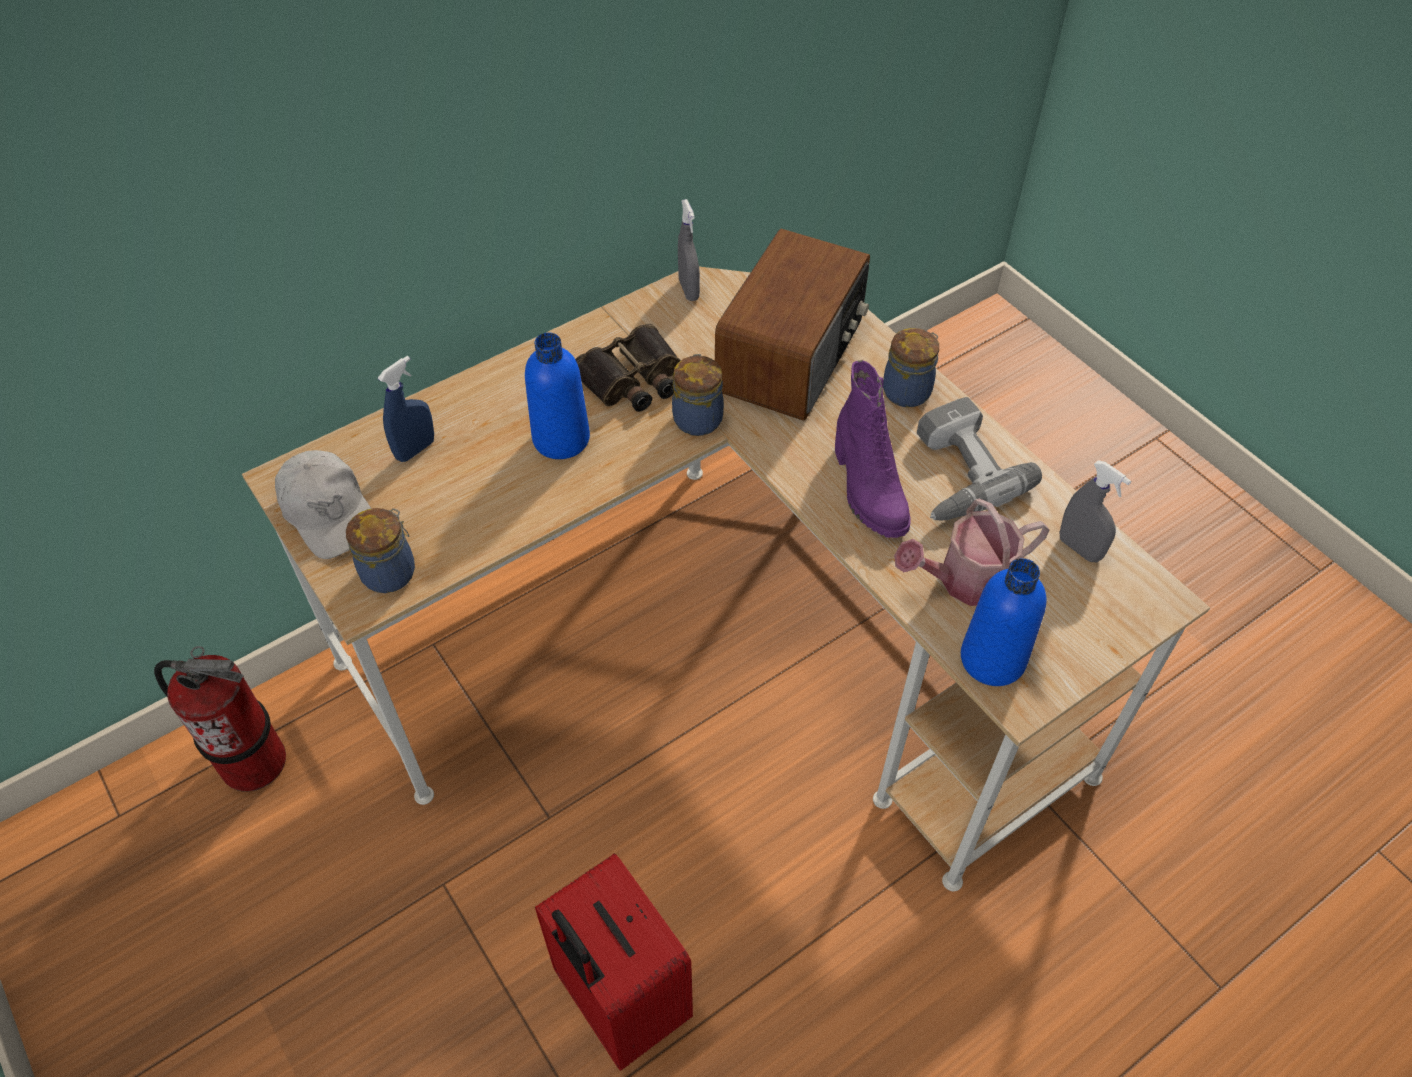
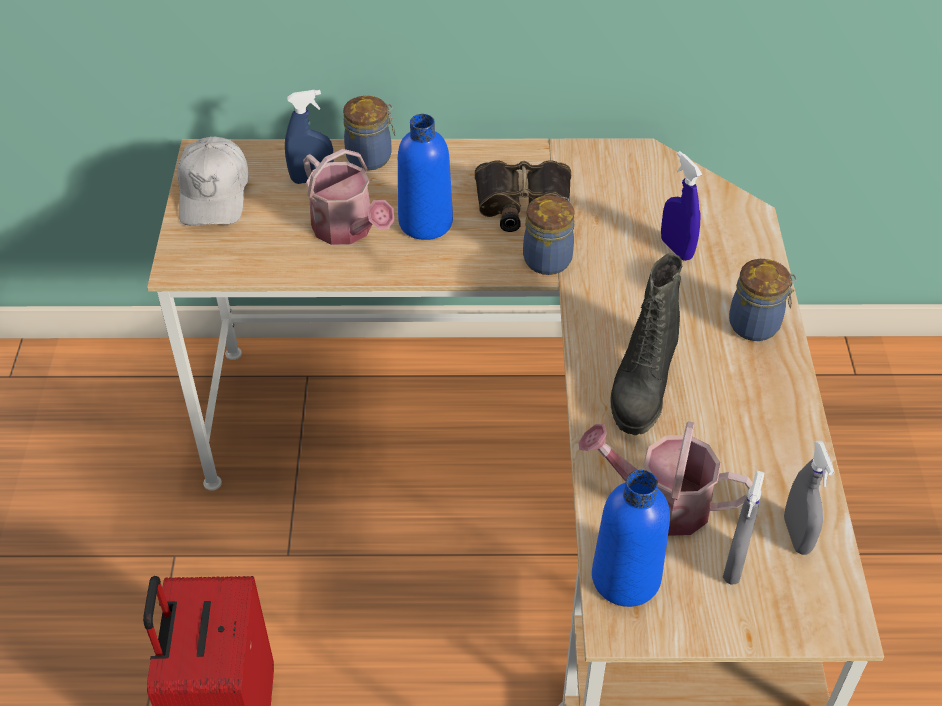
camera: 35 degrees right, 5 degrees down
(253, 761) = (120, 389): fire extinguisher -> none
(390, 571) = (218, 255): jar -> jar (371, 157)
(495, 482) = (348, 230): none -> watering can
(689, 290) = (634, 157): grey spray bottle -> grey spray bottle (734, 564)
(793, 356) = (676, 248): radio -> blue spray bottle
(867, 490) = (641, 385): purple boot -> black boot
(955, 473) = (736, 412): power drill -> none

